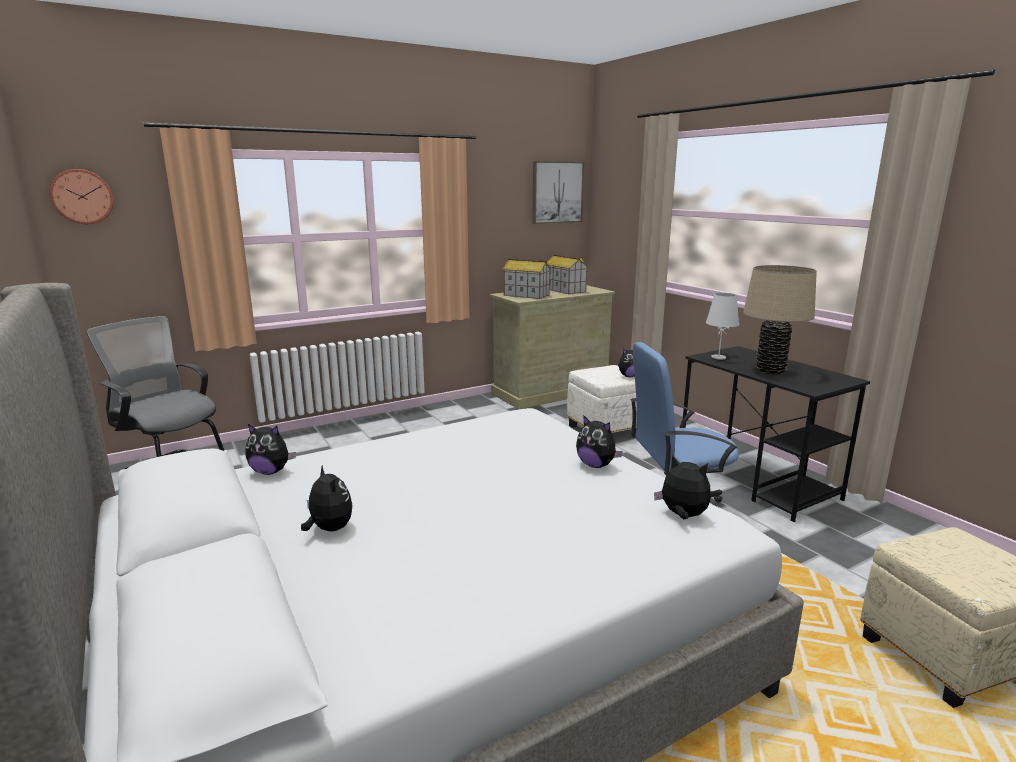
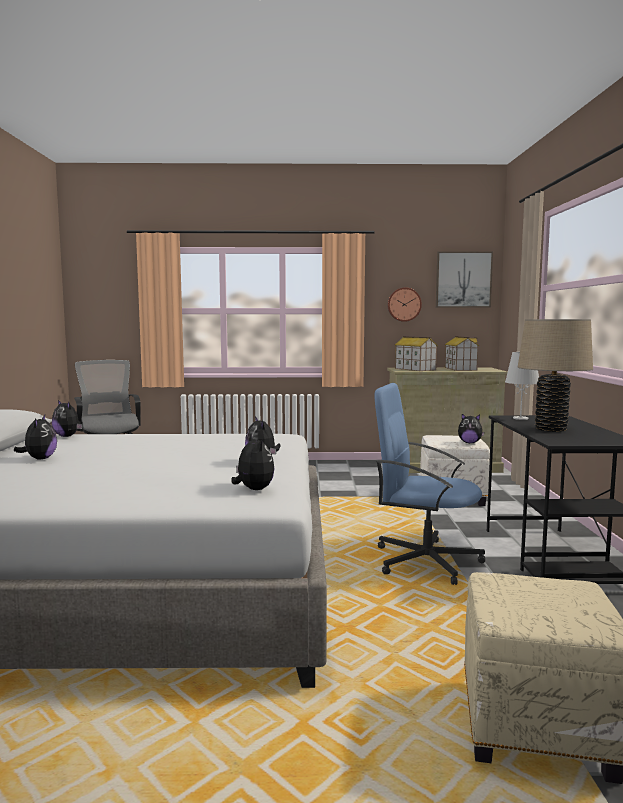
camera: 30 degrees right, 10 degrees down
(82, 196) = (91, 278): wall clock -> wall clock (404, 304)

